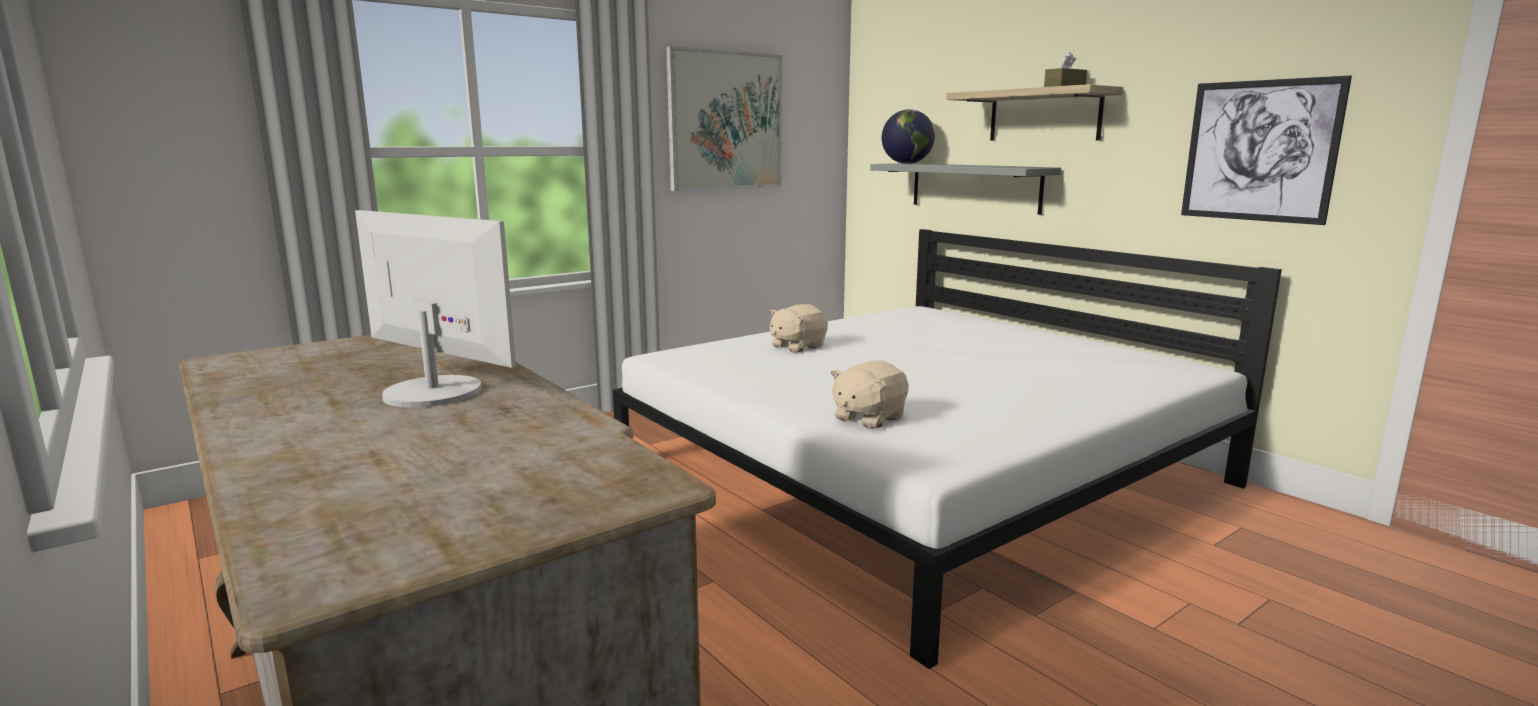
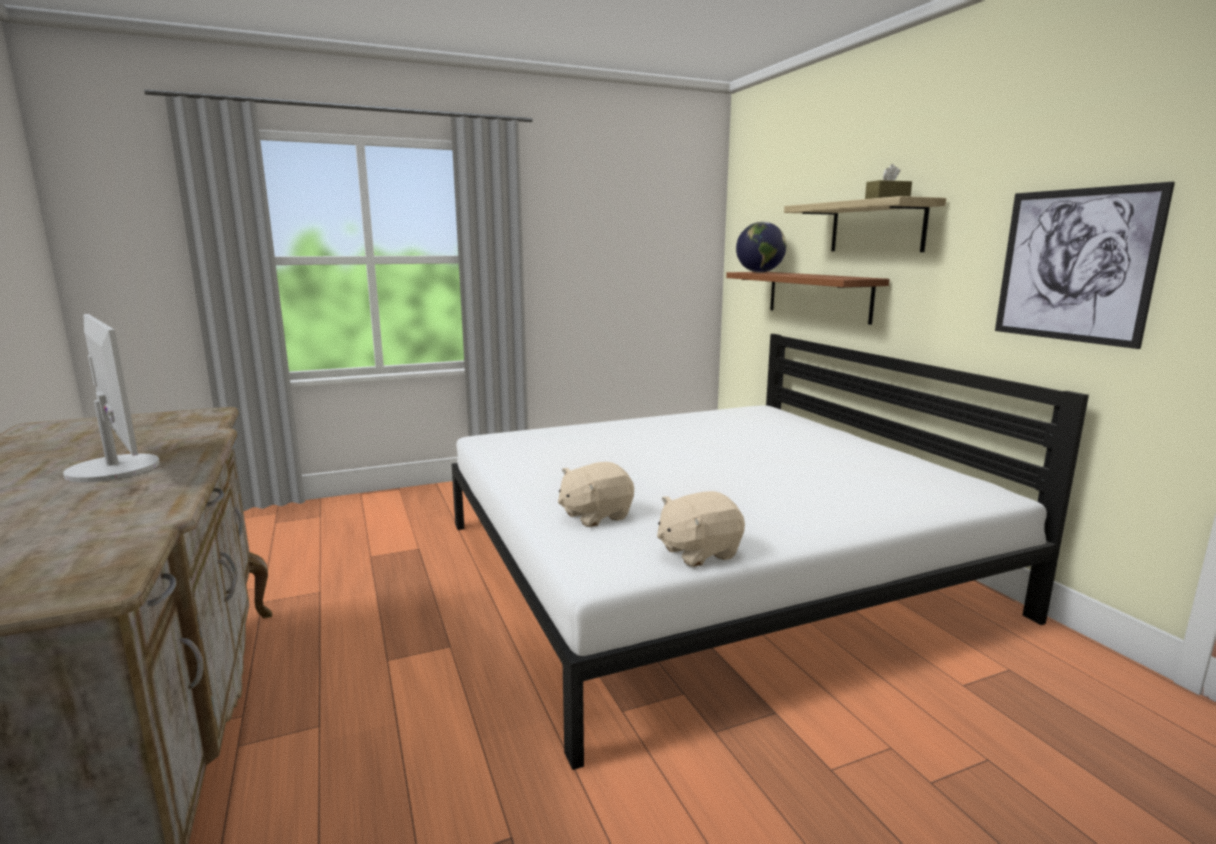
camera: 15 degrees right, 0 degrees up
(725, 121) = (598, 233): picture -> none
(797, 347) = (609, 438): beige plush toy -> beige plush toy (698, 552)
(974, 187) = (818, 295): grey shelf -> brown shelf

